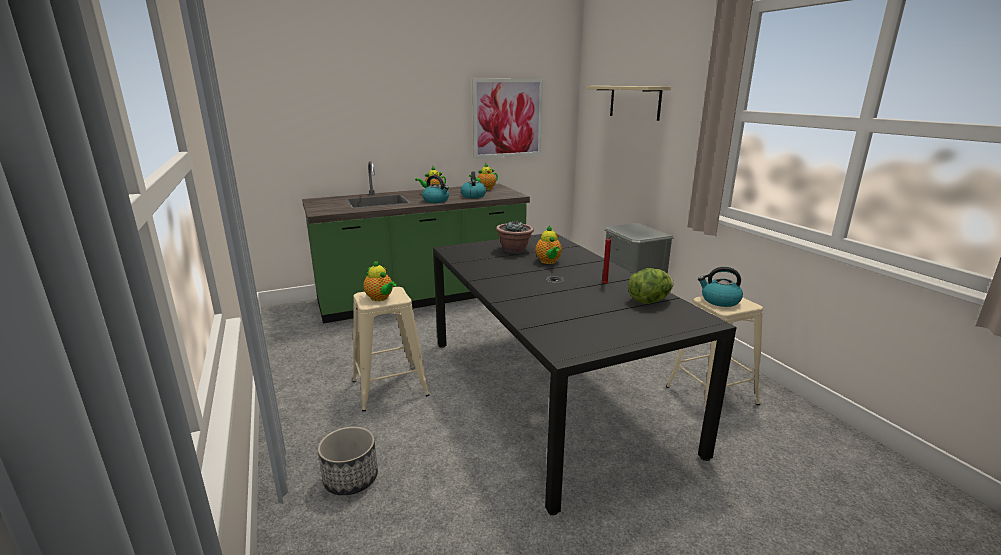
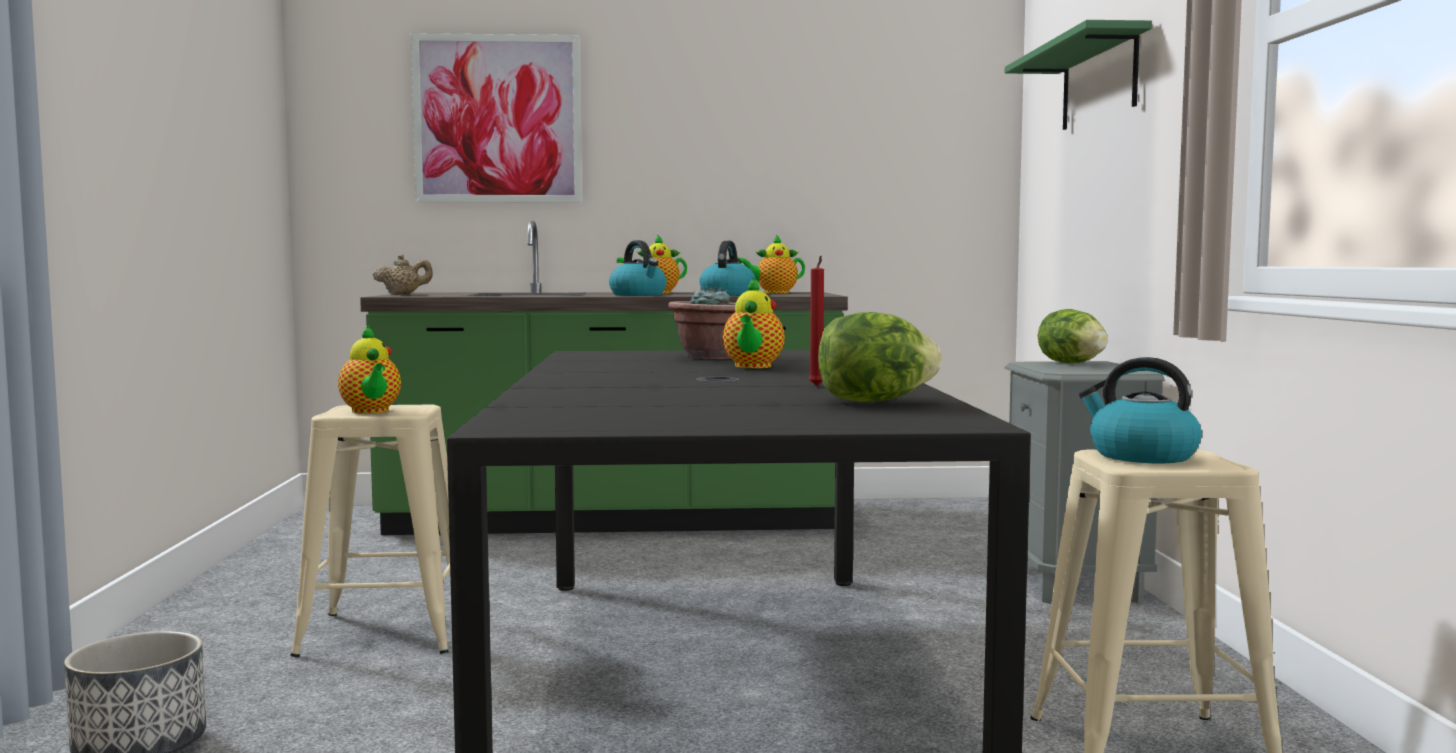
camera: 20 degrees right, 15 degrees down
(319, 208) = (403, 295): none -> beige teapot
(508, 118) = (845, 152): picture -> picture (497, 119)
(630, 227) = (1071, 363): none -> lettuce
(634, 102) = (1099, 82): beige shelf -> green shelf

